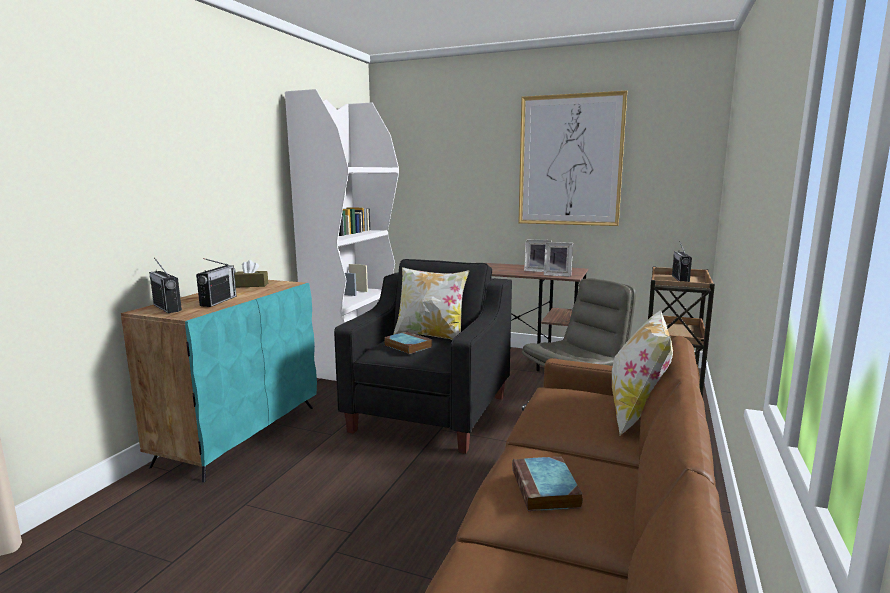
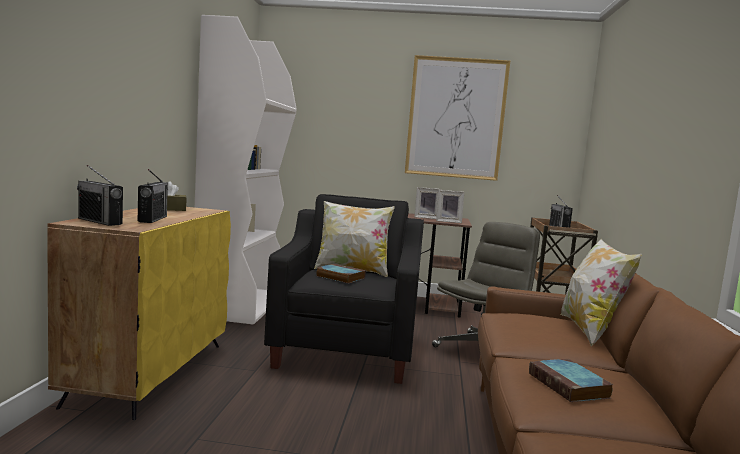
camera: 15 degrees left, 5 degrees down
(240, 434) = (150, 372): turquoise cabinet -> yellow cabinet

